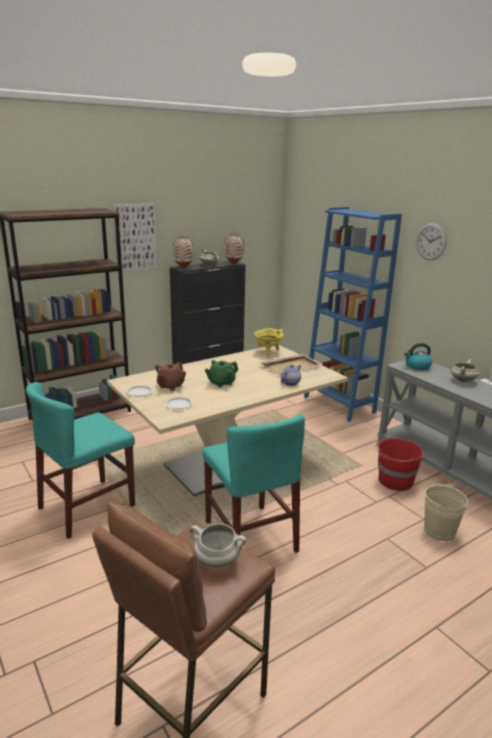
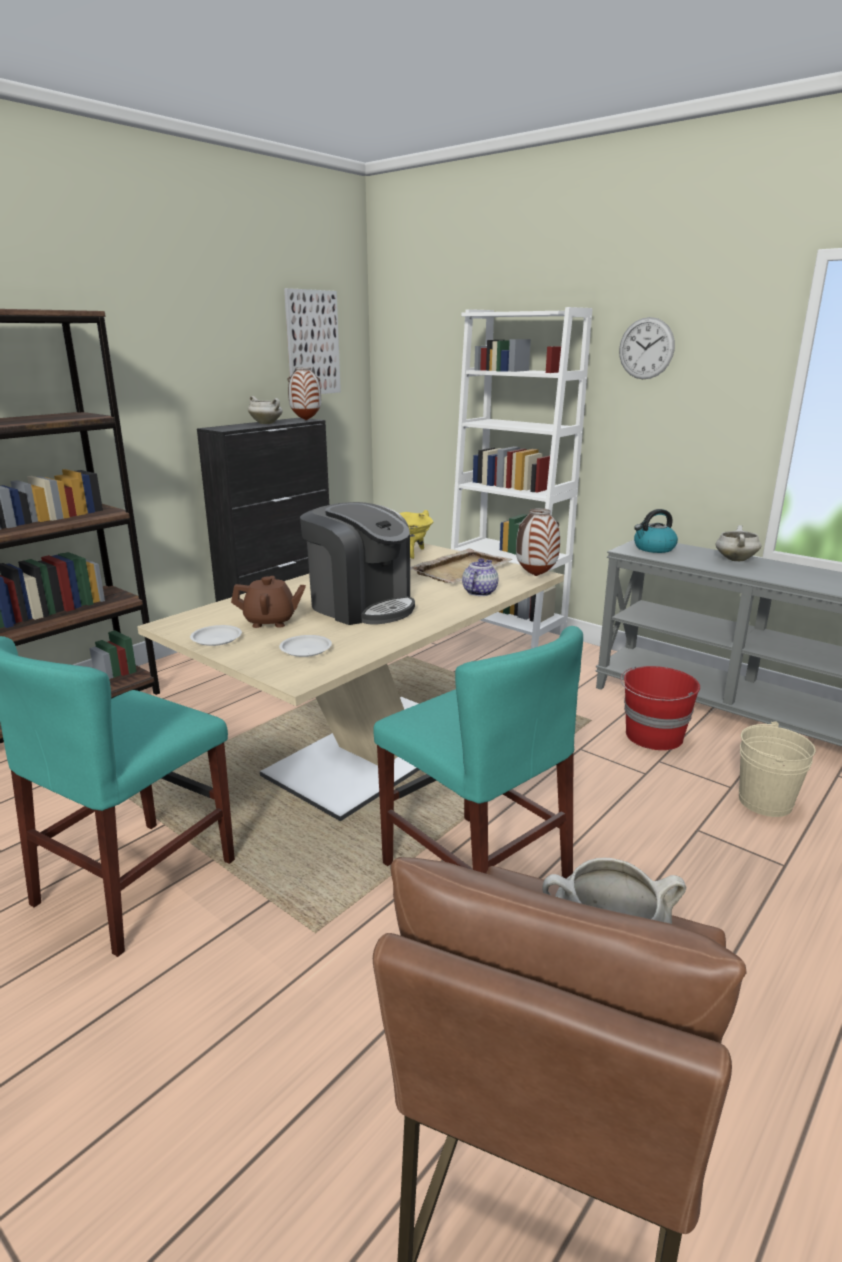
camera: 15 degrees left, 0 degrees up
(135, 237) = (129, 374): picture -> picture (312, 343)
(170, 386) = (270, 621): brown teapot -> brown teapot turned 105 degrees counterclockwise
(184, 267) = (224, 428): vase -> vase (536, 575)
(221, 383) = (361, 606): green teapot -> coffee machine
(339, 404) = (505, 636): blue bookcase -> white bookcase

